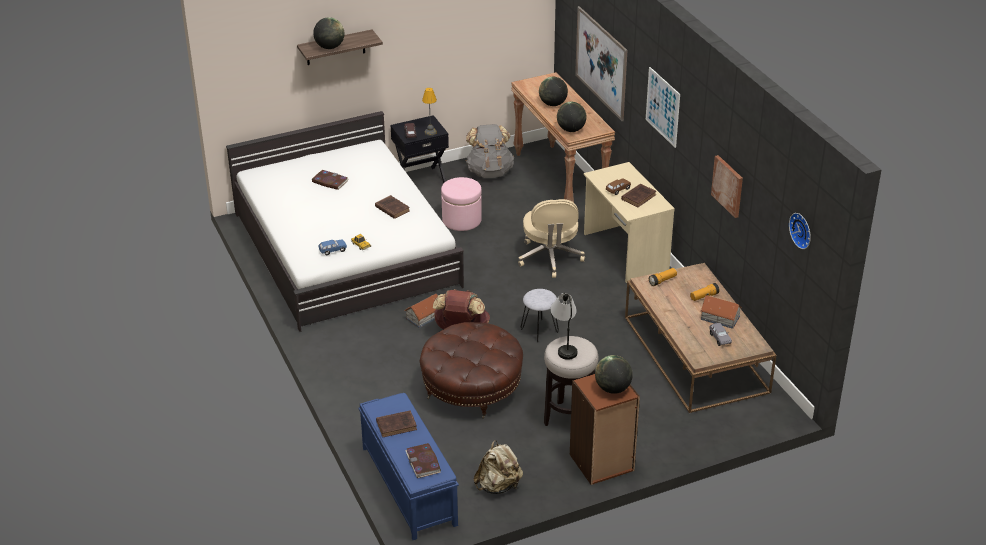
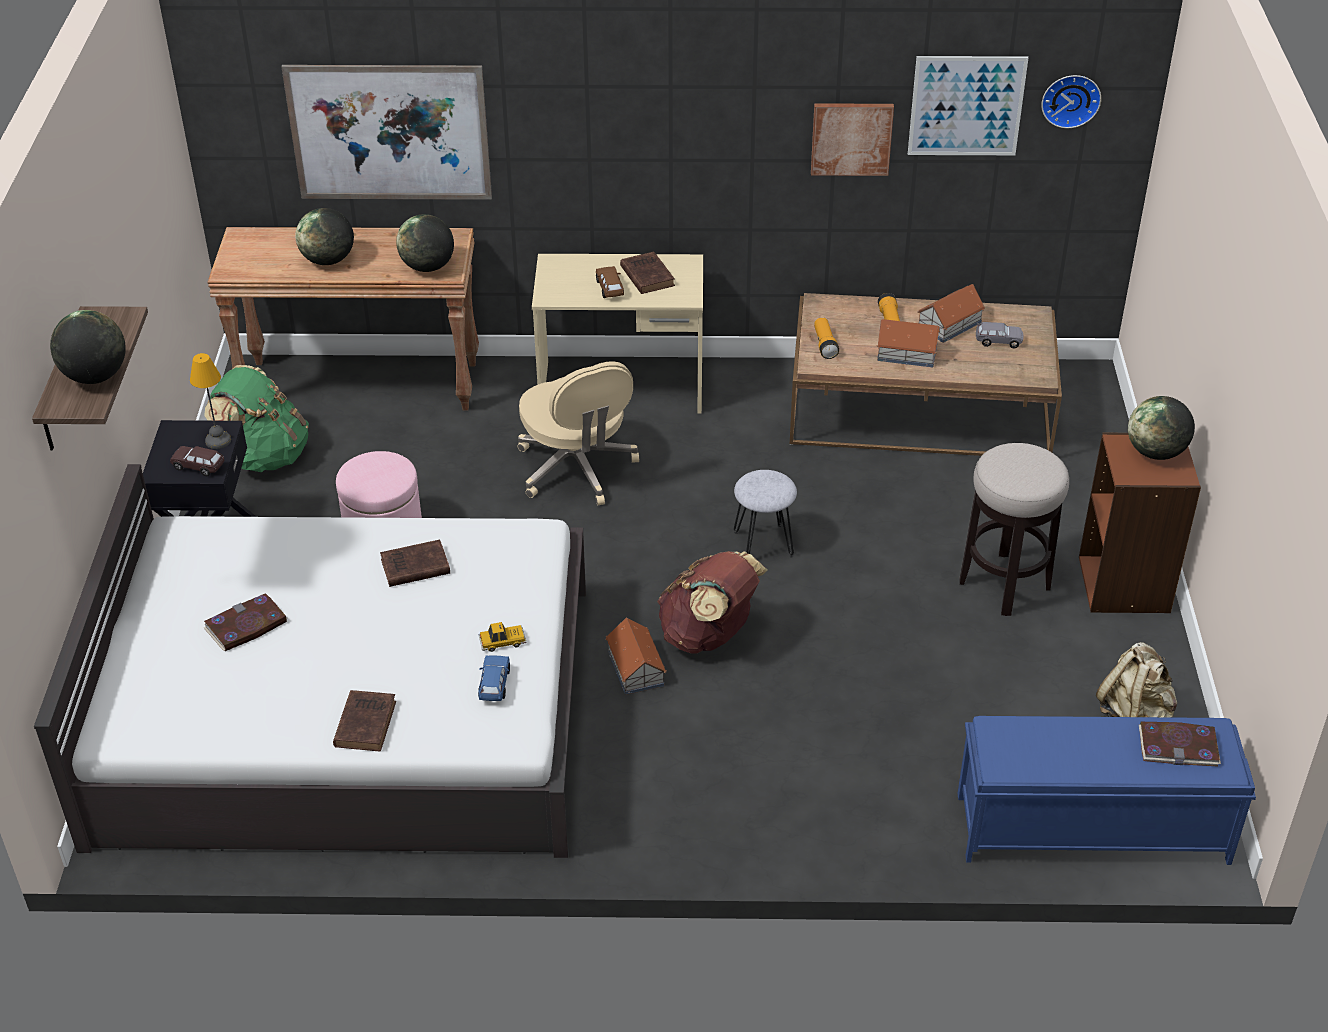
camera: 65 degrees left, 5 degrees up
(397, 425) = (1064, 751): brown book -> brown book (366, 722)
(471, 389) = (873, 671): brown ottoman -> none
(489, 171) = (265, 455): grey backpack -> green backpack
(550, 258) = (577, 469): beige office chair -> beige office chair turned 45 degrees clockwise
(565, 344) = (1007, 469): table lamp -> none
(663, 107) = (624, 108): picture -> picture (966, 106)
(679, 309) = (907, 353): none -> toy house

